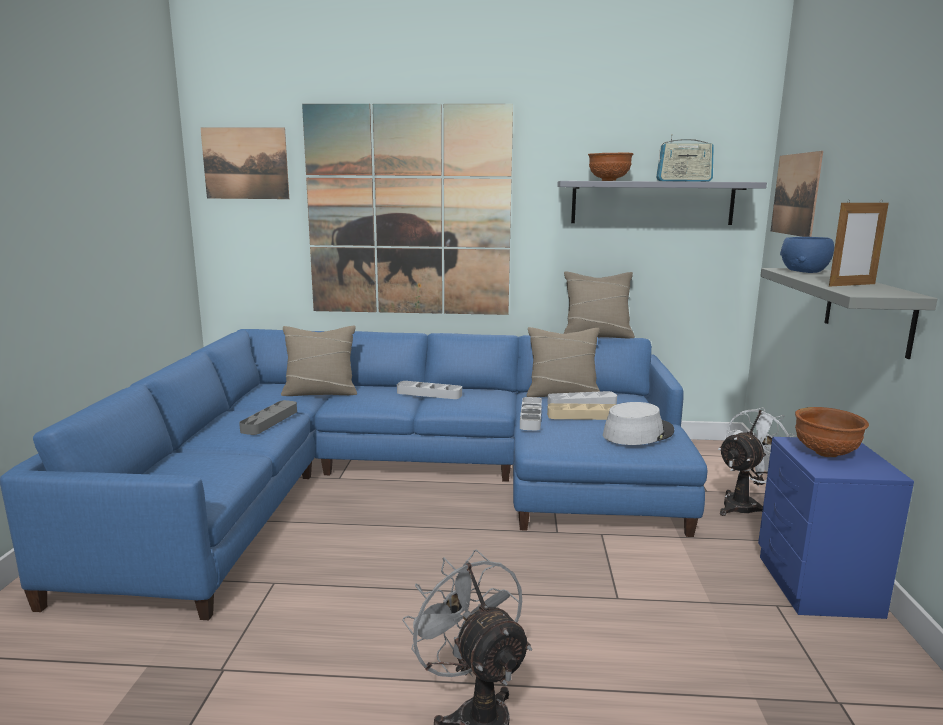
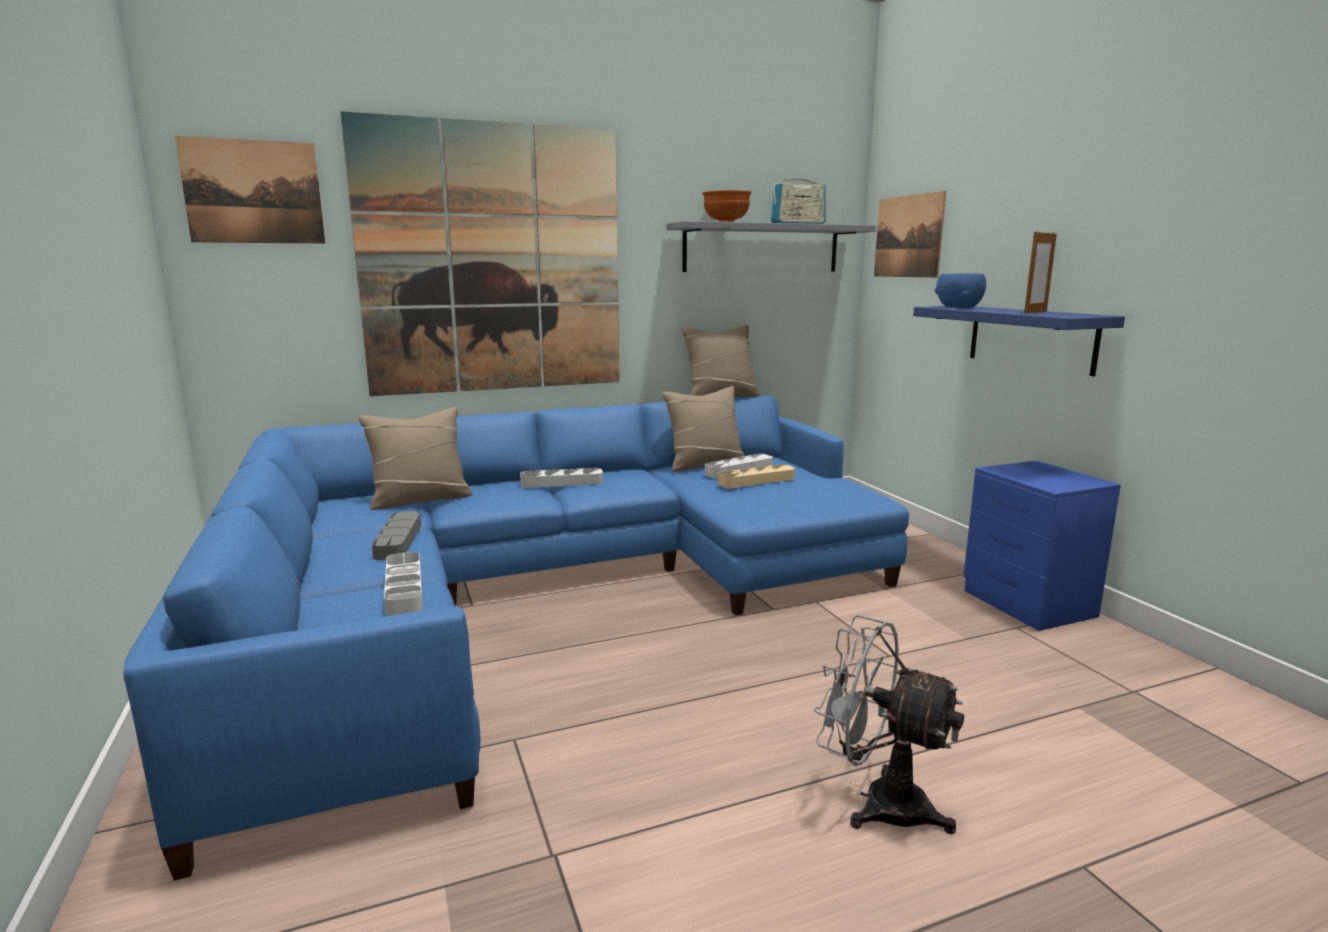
camera: 25 degrees left, 0 degrees up
(531, 417) = (704, 490): grey tray -> grey tray (404, 589)
(638, 433) = (825, 489): grey hat -> none
(745, 505) = (909, 549): white fan -> none
(825, 454) = (1034, 474): brown bowl -> none
(867, 310) = (1031, 338): grey shelf -> blue shelf

